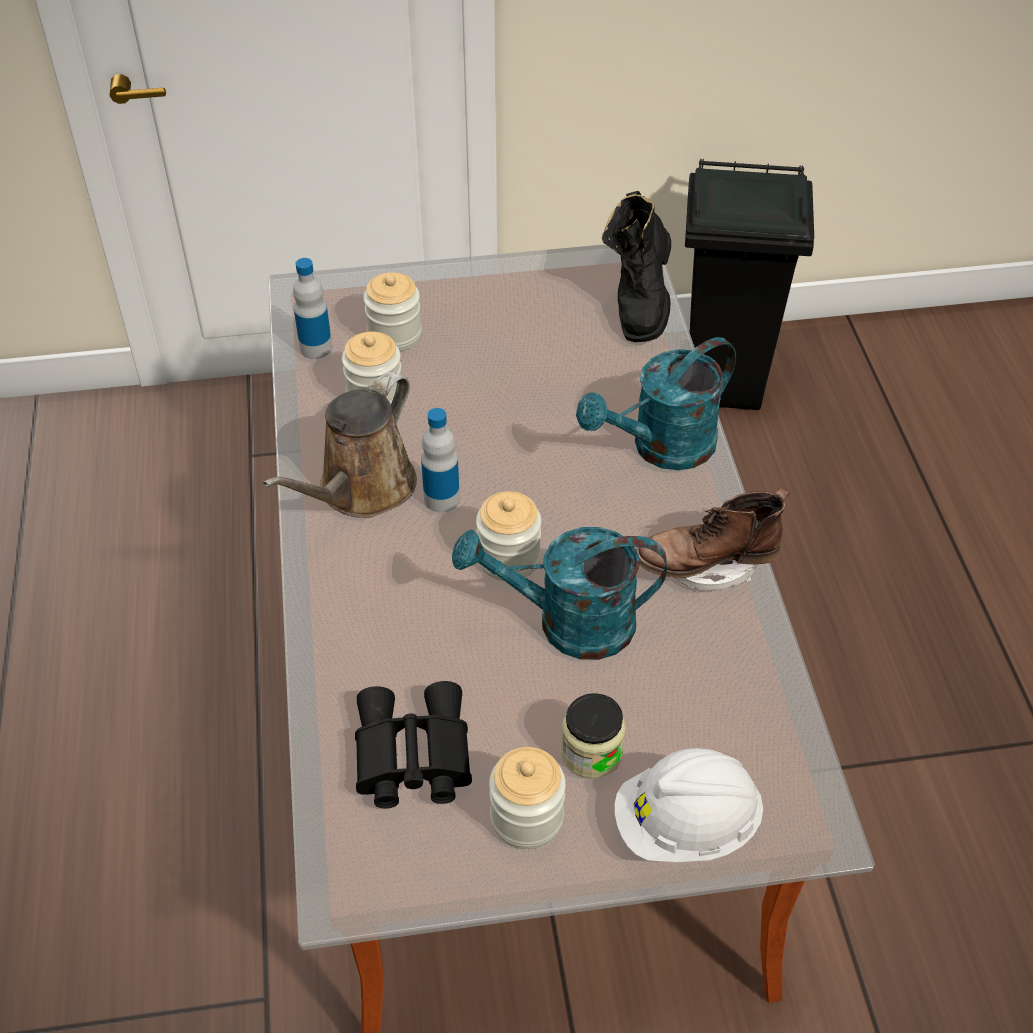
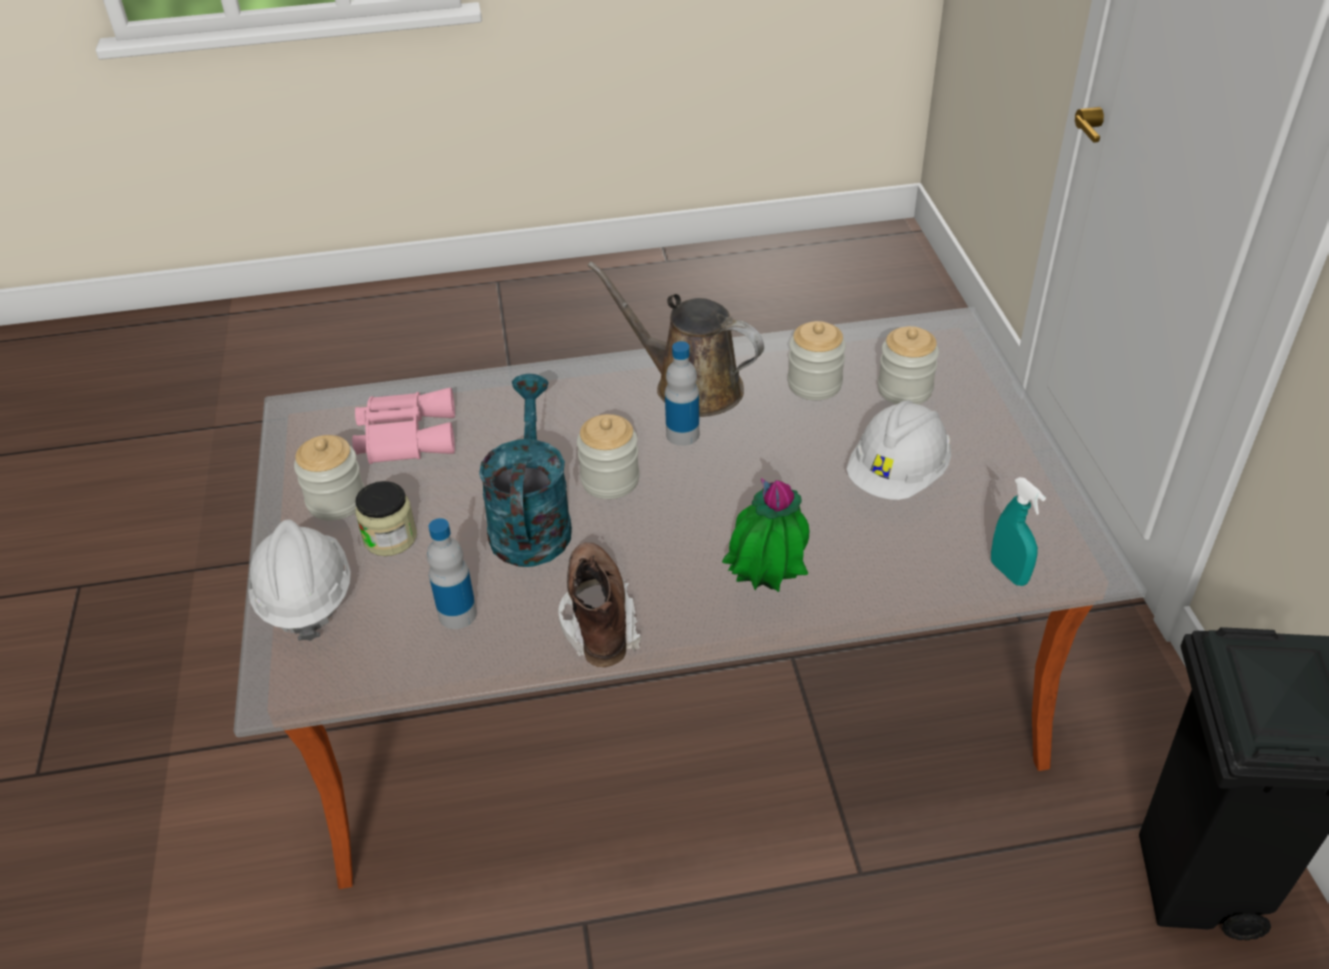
camera: 90 degrees right, 5 degrees down
(316, 348) = (873, 343): bottle -> bottle (457, 614)
(410, 757) = (405, 434): black binoculars -> pink binoculars
(519, 352) = (897, 476): none -> white hard hat
(640, 304) = (1008, 572): black boot -> turquoise spray bottle
(661, 448) = (765, 588): turquoise watering can -> potted plant

